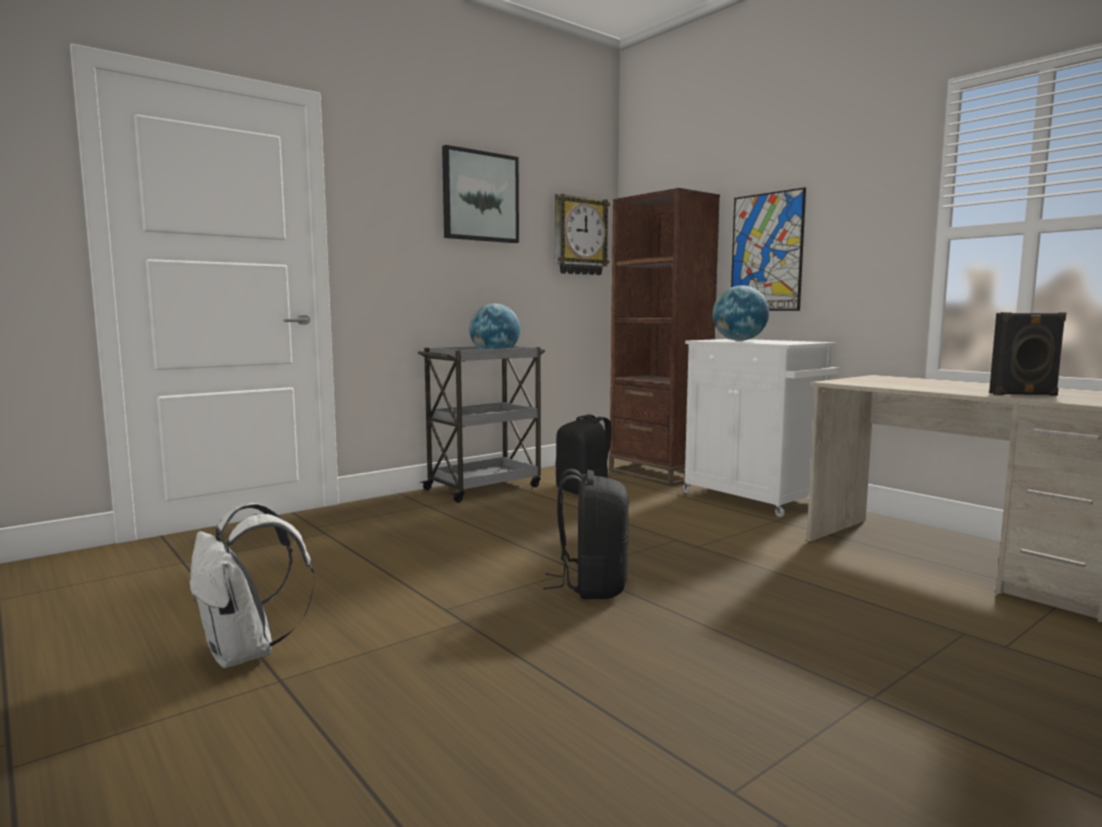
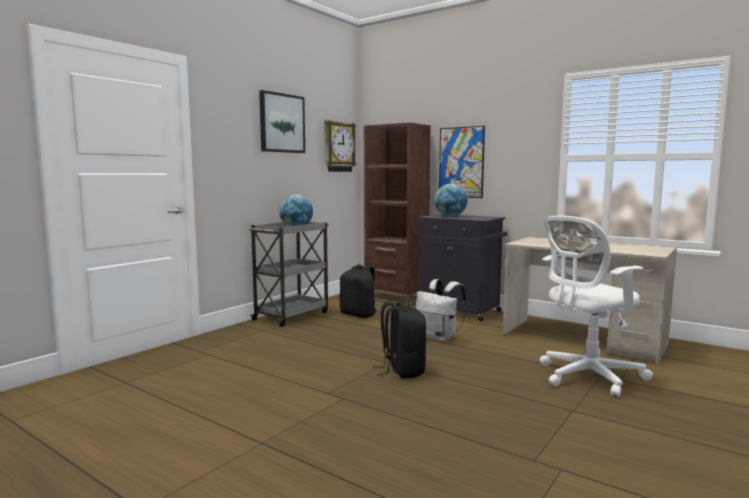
camera: 15 degrees left, 0 degrees up
(246, 653) = (226, 431): white backpack -> white backpack (440, 337)
(754, 498) = (460, 311): white cabinet -> black cabinet
(933, 633) = (586, 377): none -> white office chair
(1024, 394) = (616, 249): black speaker -> none

